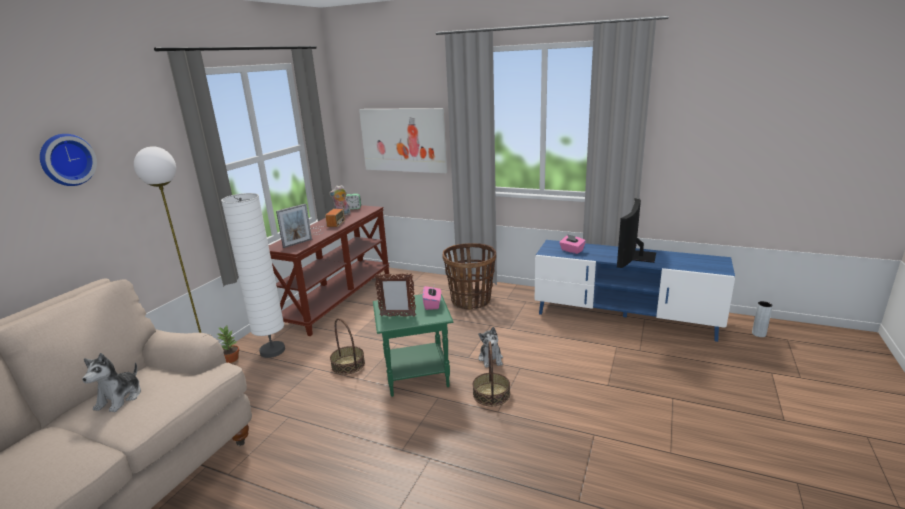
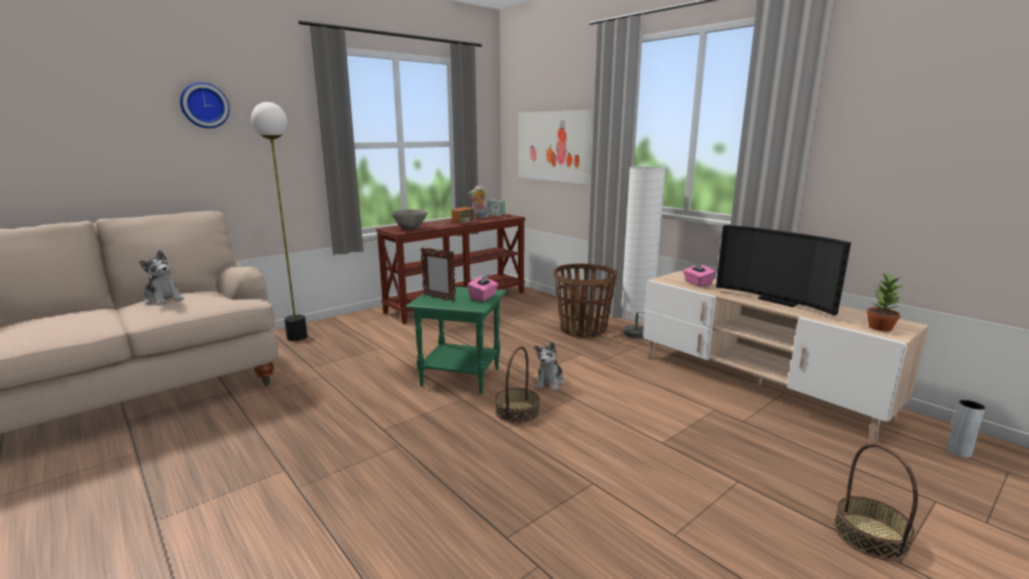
camera: 25 degrees right, 5 degrees down
(120, 398) = (164, 299): plush toy -> plush toy turned 90 degrees counterclockwise
(231, 359) = (326, 325): potted plant -> potted plant (879, 327)
(272, 351) = (362, 327): white floor lamp -> white floor lamp (635, 333)
(297, 243) = (410, 228): picture frame -> grey bowl
(348, 365) = (411, 352): basket -> basket (870, 536)
(624, 317) = (756, 384): blue tv stand -> beige tv stand
(636, 255) = (778, 300): television -> television turned 90 degrees counterclockwise

